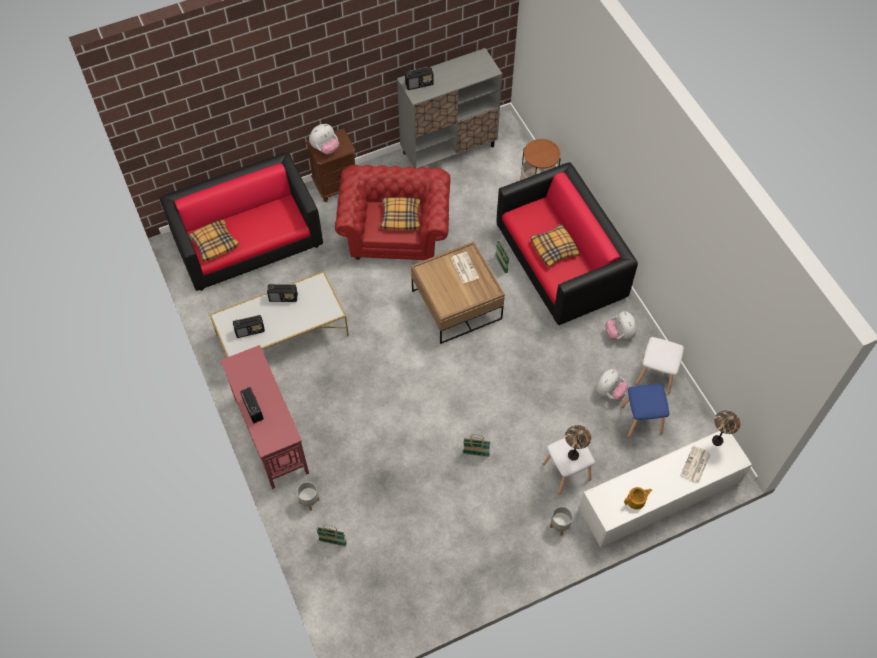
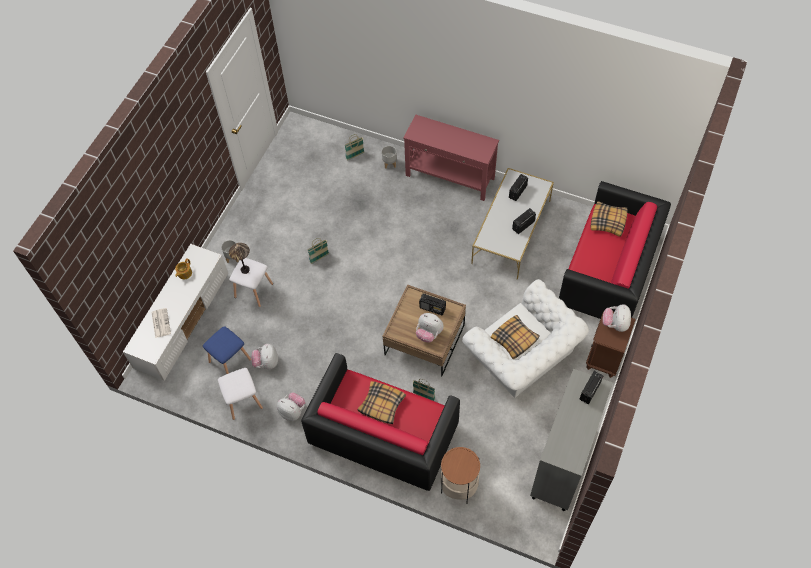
camera: 140 degrees right, 0 degrees up
(253, 409) = (448, 131): radio -> radio (432, 308)
(395, 232) = (522, 358): red armchair -> white armchair
(464, 267) = (429, 333): newspaper -> plush toy
(717, 441) = (156, 349): table lamp -> none

